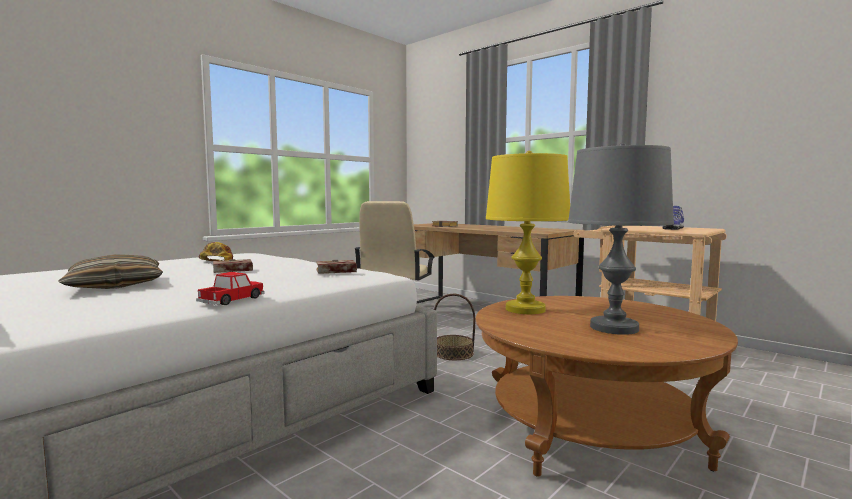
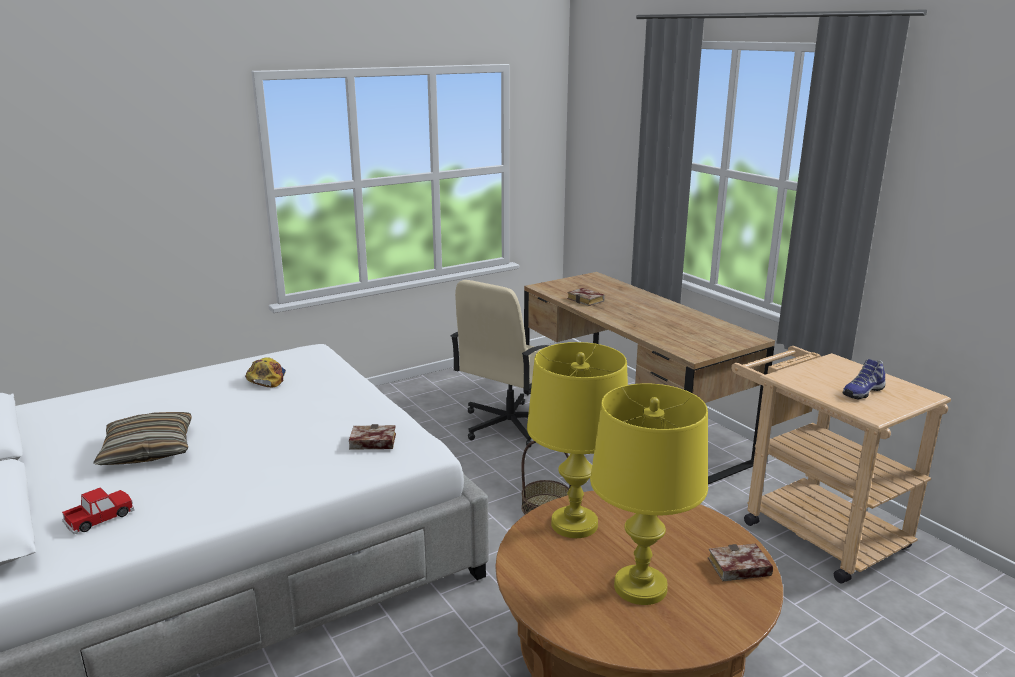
camera: 15 degrees right, 15 degrees up
(231, 270) = (268, 420): book -> book (737, 569)
(232, 300) = (240, 510): toy car -> toy car (100, 518)
(614, 327) = (640, 587): grey table lamp -> yellow table lamp

